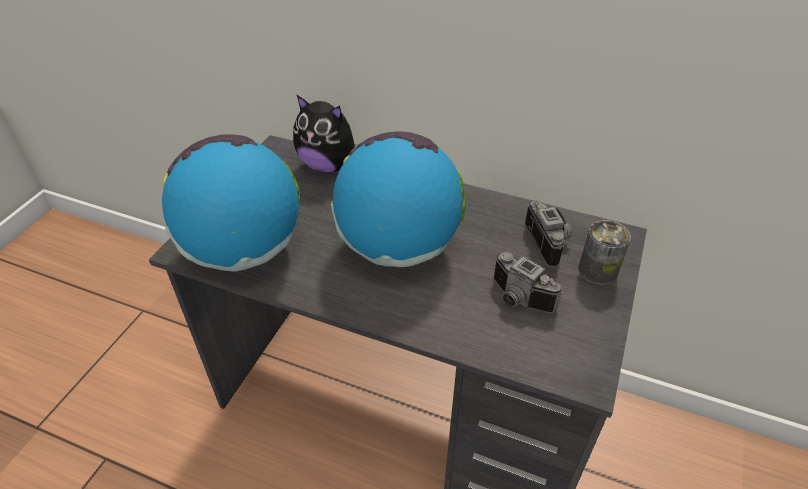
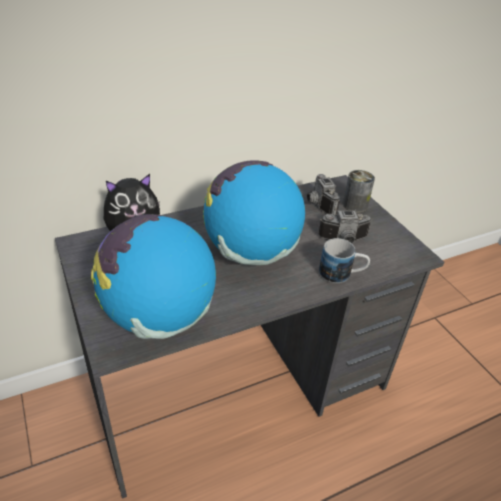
camera: 50 degrees left, 5 degrees down
(455, 331) = (341, 274): none -> mug
(550, 242) = (318, 204): camera -> camera turned 135 degrees counterclockwise

